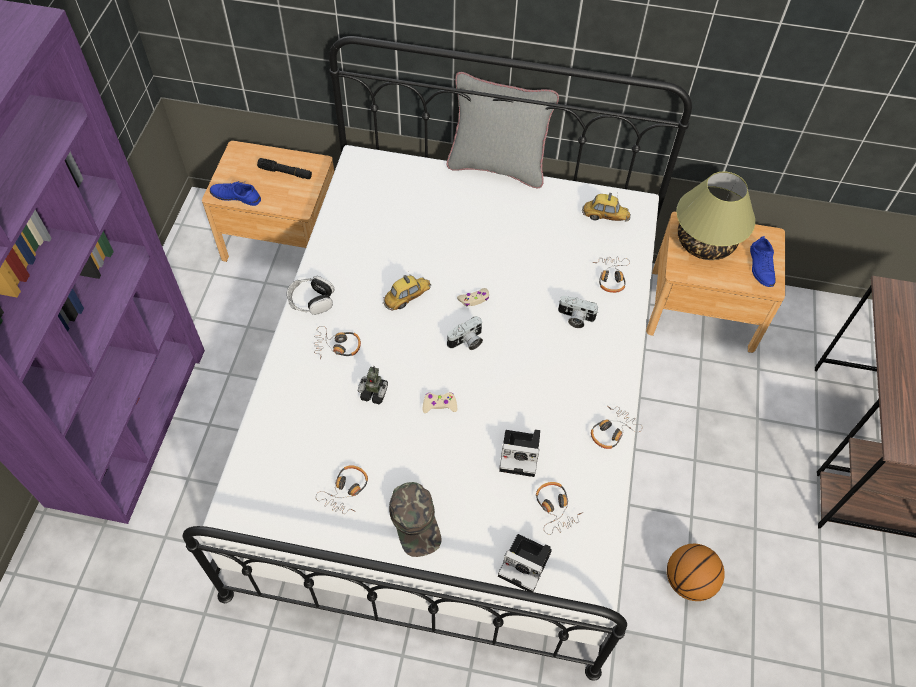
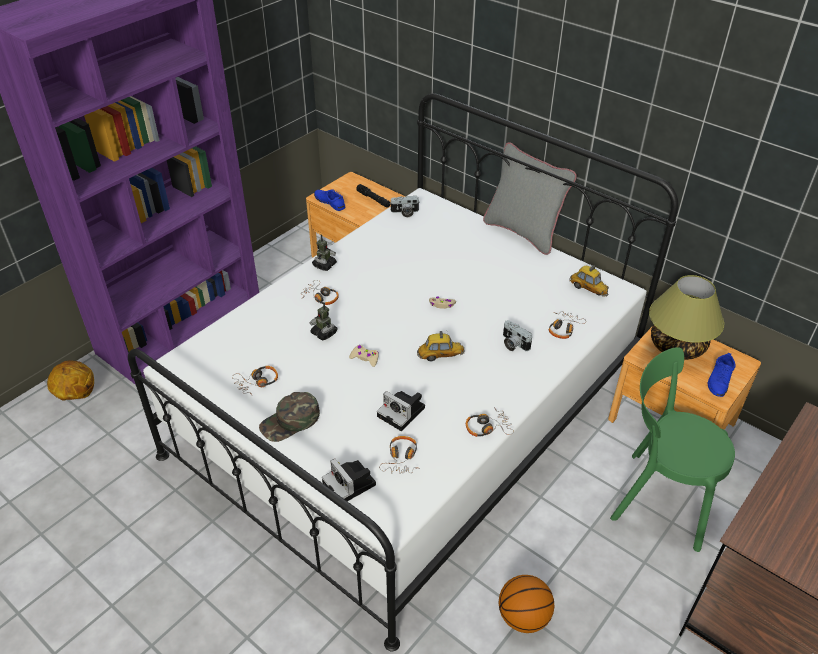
camera: 30 degrees right, 15 degrees down
(62, 572) = (76, 395): none -> basketball
(311, 300) = (324, 265): headphones -> toy robot
(407, 298) = (393, 287): toy car -> toy car (440, 356)
(416, 522) = (290, 421): green cap -> green cap turned 45 degrees clockwise
(467, 342) = (416, 328): camera -> camera (405, 212)
(733, 399) = (658, 498): none -> green chair

